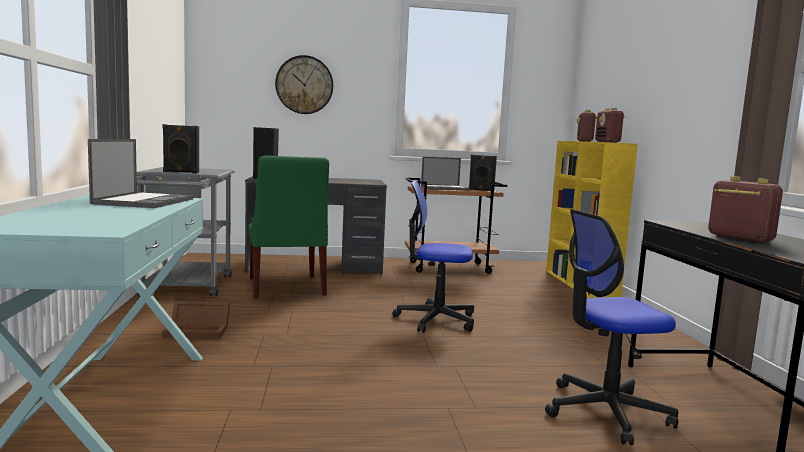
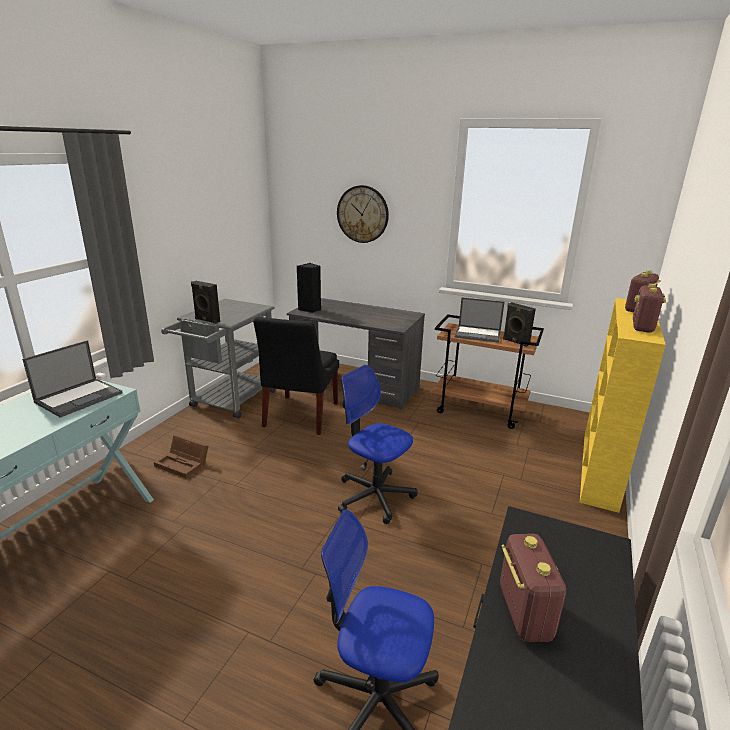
camera: 30 degrees right, 15 degrees up
(285, 287) = (299, 416): green chair -> black chair

